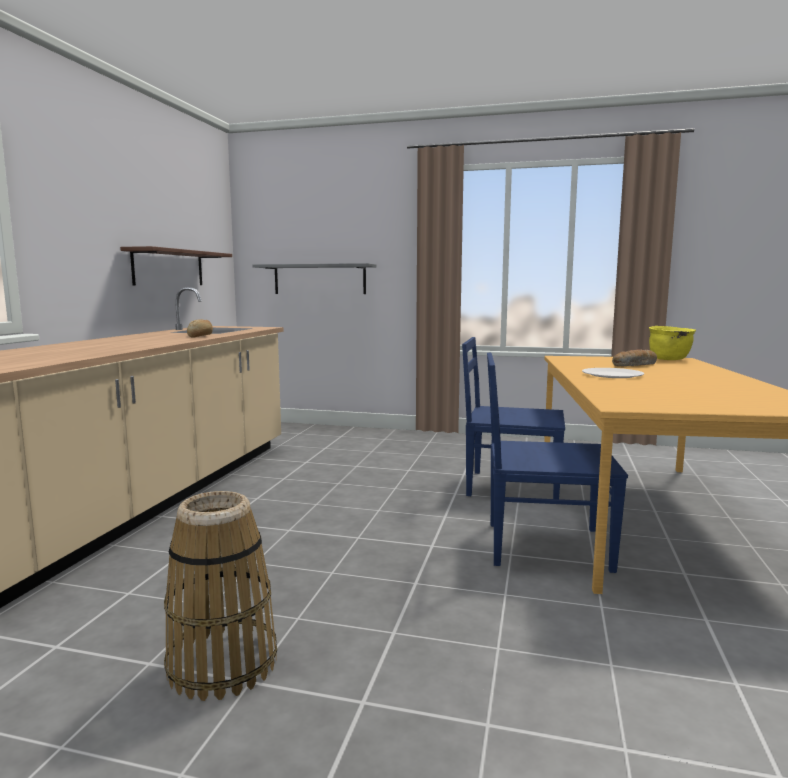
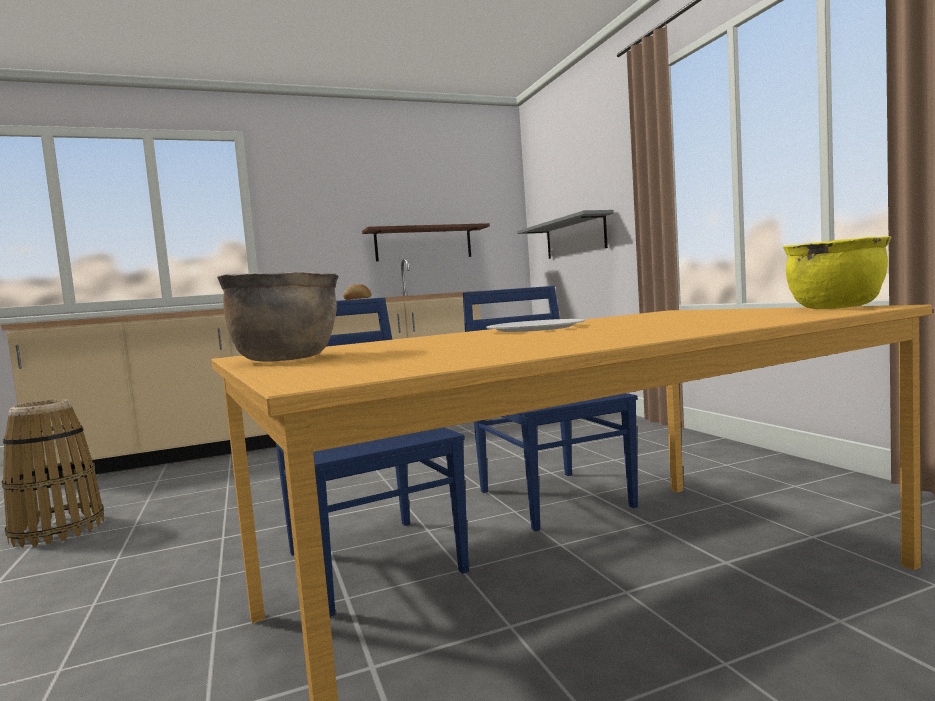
camera: 55 degrees right, 5 degrees down
(635, 365) = (675, 318): bread -> none
(686, 405) = (287, 359): none -> brown cooking pot

